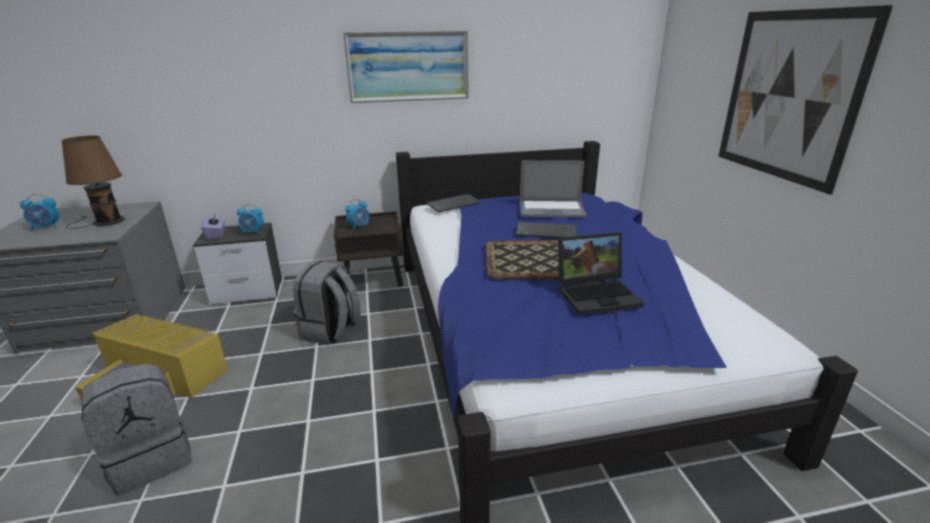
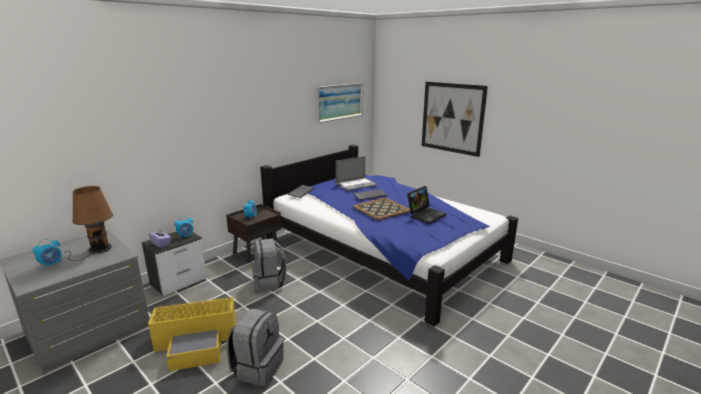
camera: 35 degrees left, 5 degrees down
(408, 66) = (264, 114): picture -> picture (340, 102)

